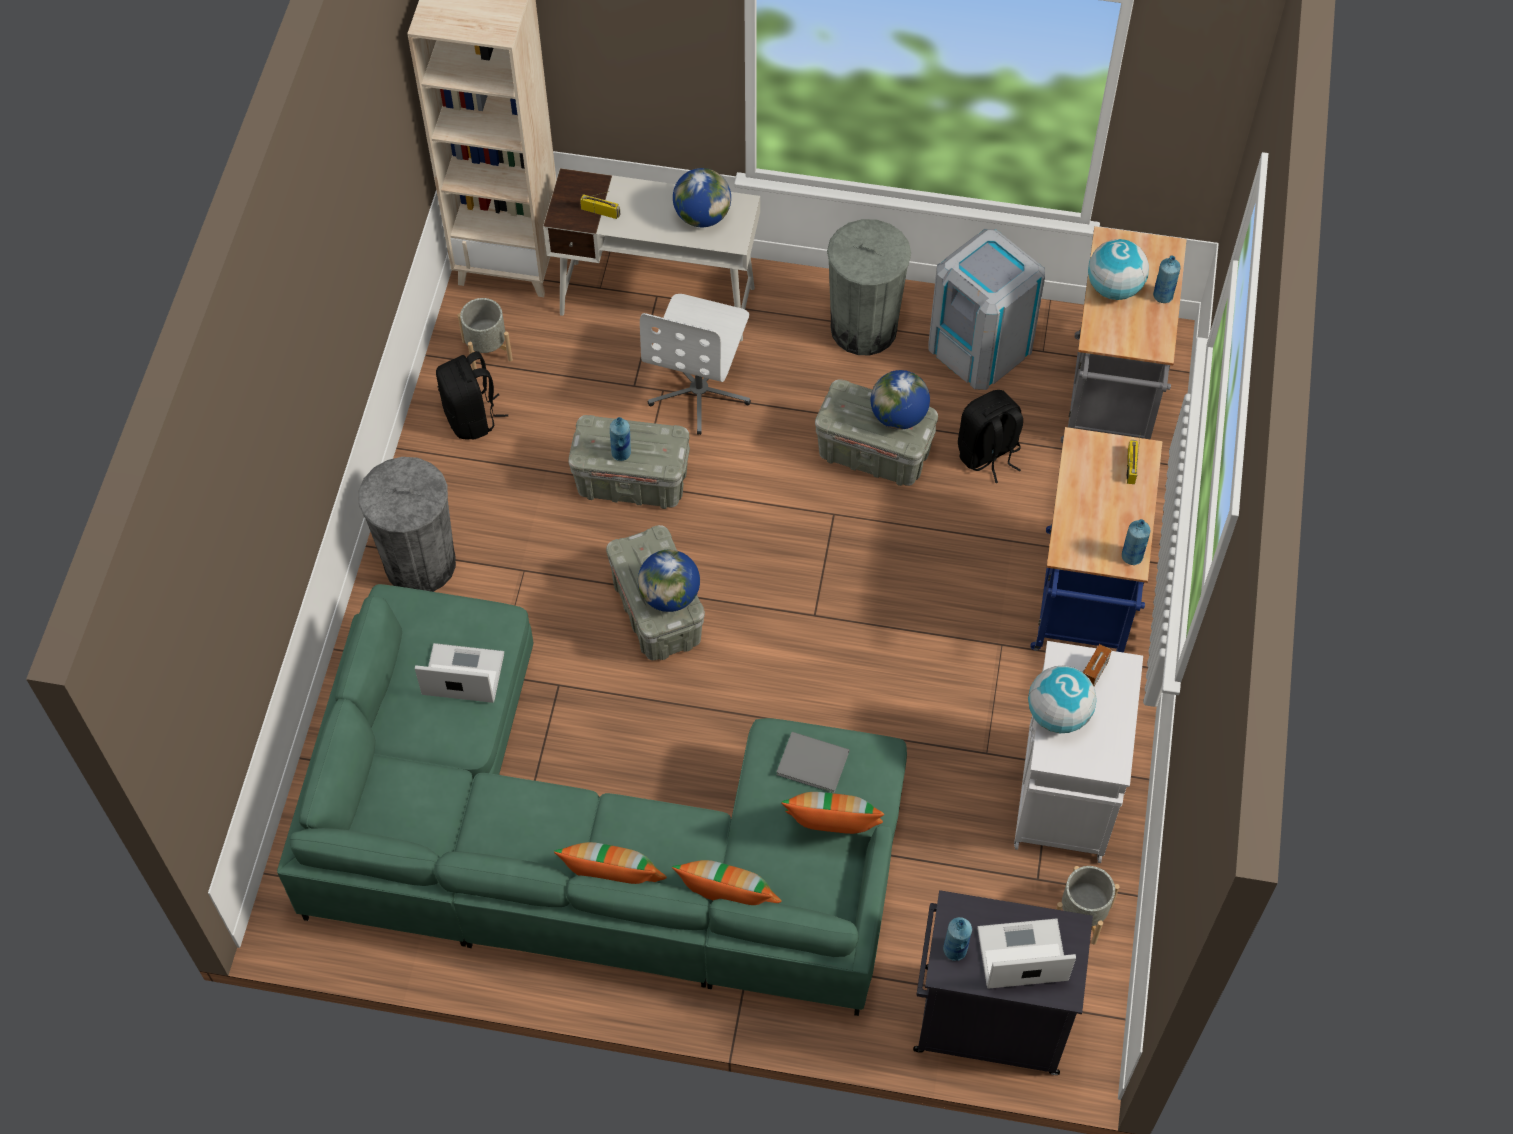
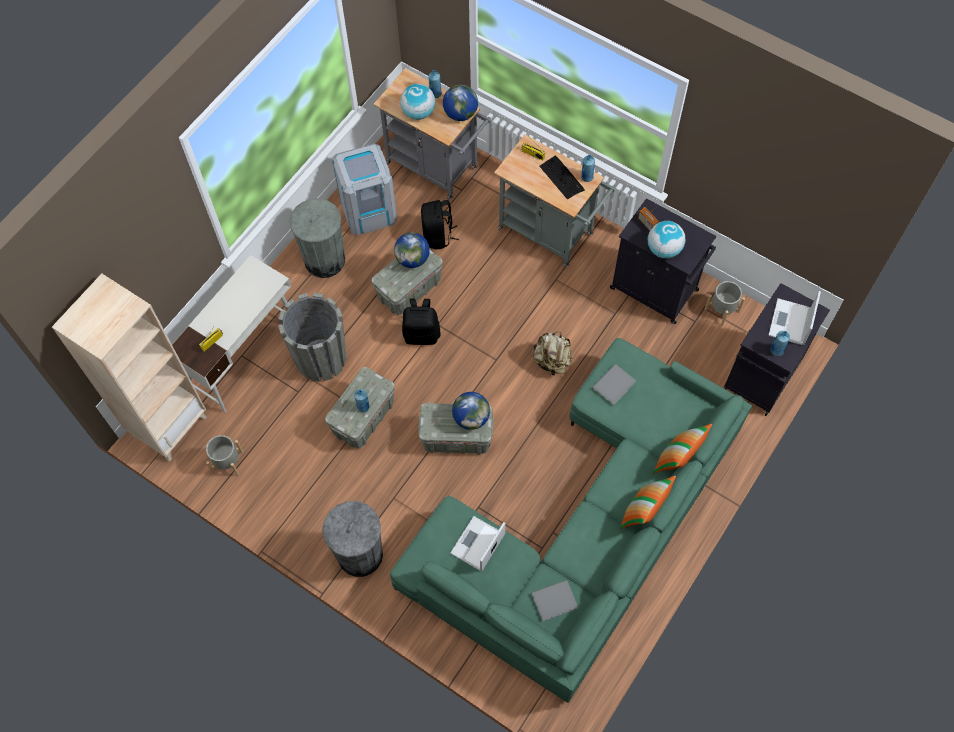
camera: 65 degrees left, 5 degrees up
(416, 806) = (553, 600): none -> grey book
(472, 417) = (272, 488): black backpack -> black backpack (422, 334)
(700, 391) = (321, 358): white office chair -> grey planter
(702, 216) = (248, 290): globe -> globe (460, 114)
(831, 831) = (657, 392): pillow -> none
(851, 693) = (552, 361): none -> beige backpack
(1064, 798) = (655, 290): white cabinet -> black cabinet
(1082, 605) = (550, 233): blue cart -> grey cart
(1110, 521) = (561, 177): none -> keyboard

